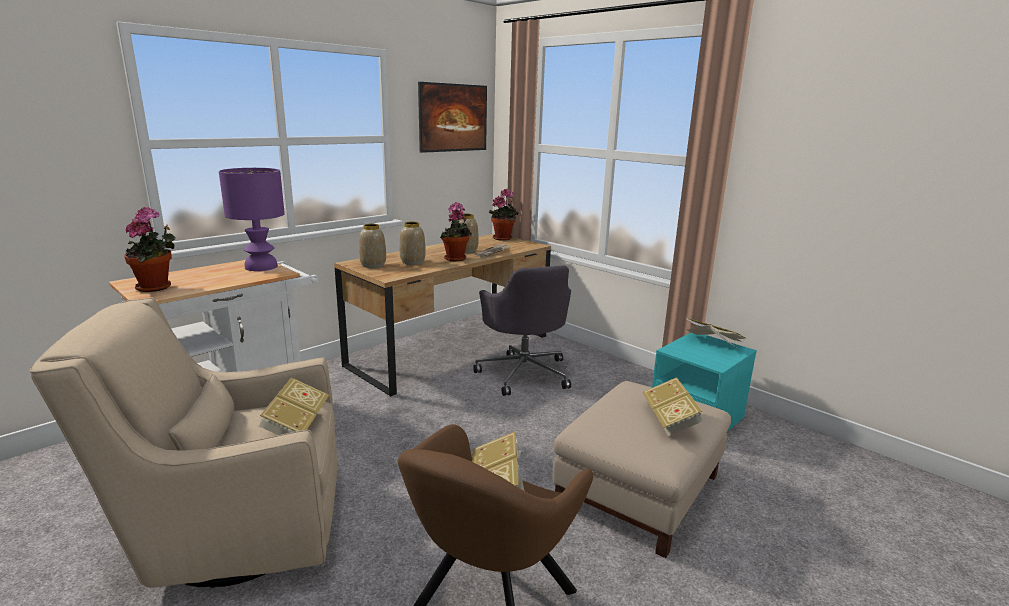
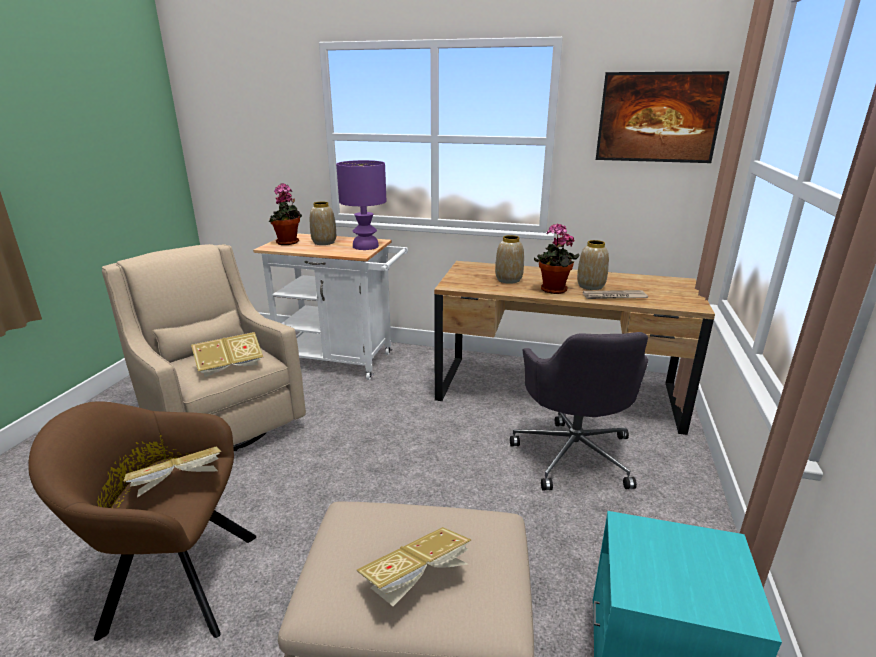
camera: 60 degrees right, 5 degrees up
(373, 265) = (472, 272): vase -> vase (324, 242)
(504, 238) = (680, 286): potted plant -> none
(524, 373) = (574, 453): grey office chair -> grey office chair turned 45 degrees counterclockwise
(712, 343) = (720, 568): book -> none

